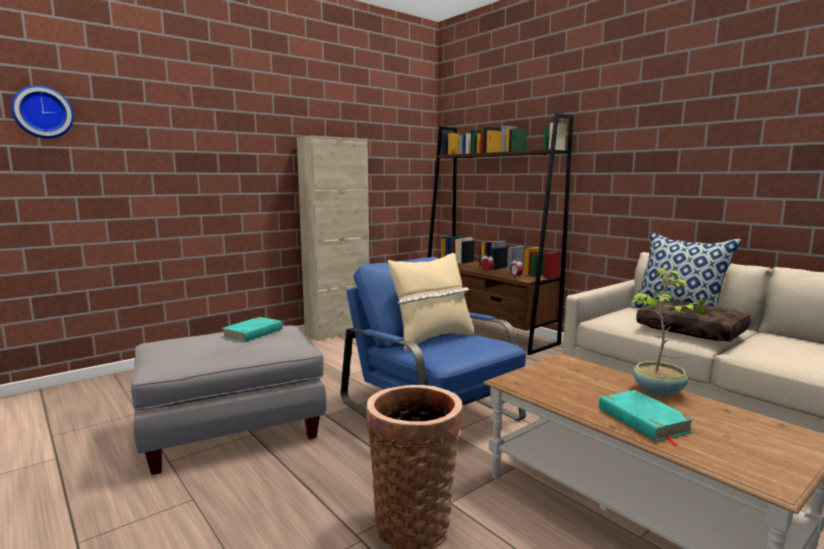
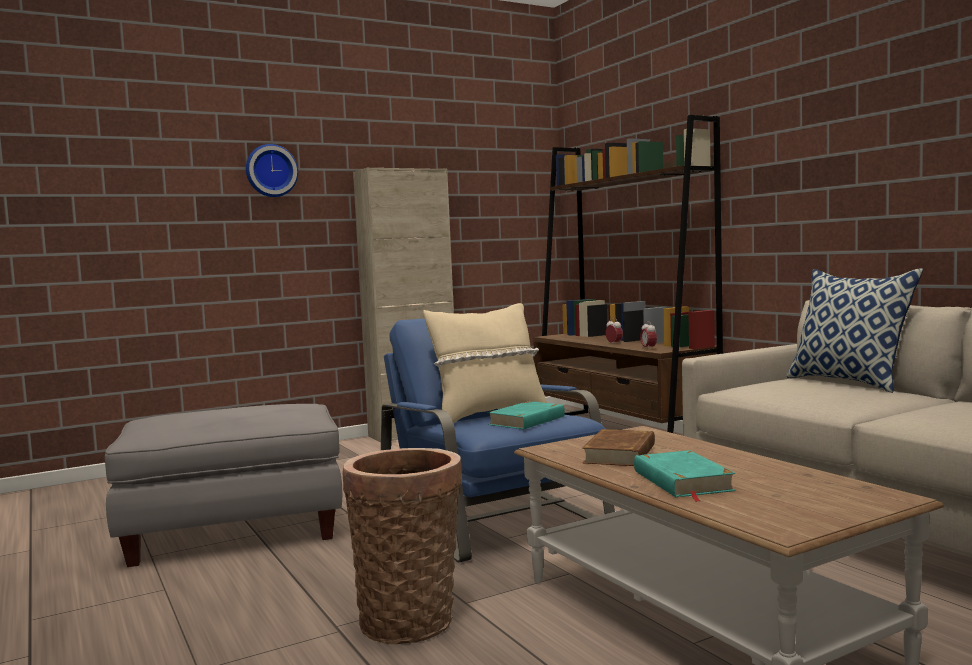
camera: 10 degrees right, 5 degrees down
(42, 112) = (43, 155): wall clock -> wall clock (271, 171)
(253, 333) = (262, 407): turquoise book -> turquoise book (527, 421)
(571, 387) = (620, 454): none -> brown book
(659, 391) = (735, 458): potted plant -> none
(692, 330) = (846, 398): brown pillow -> none

